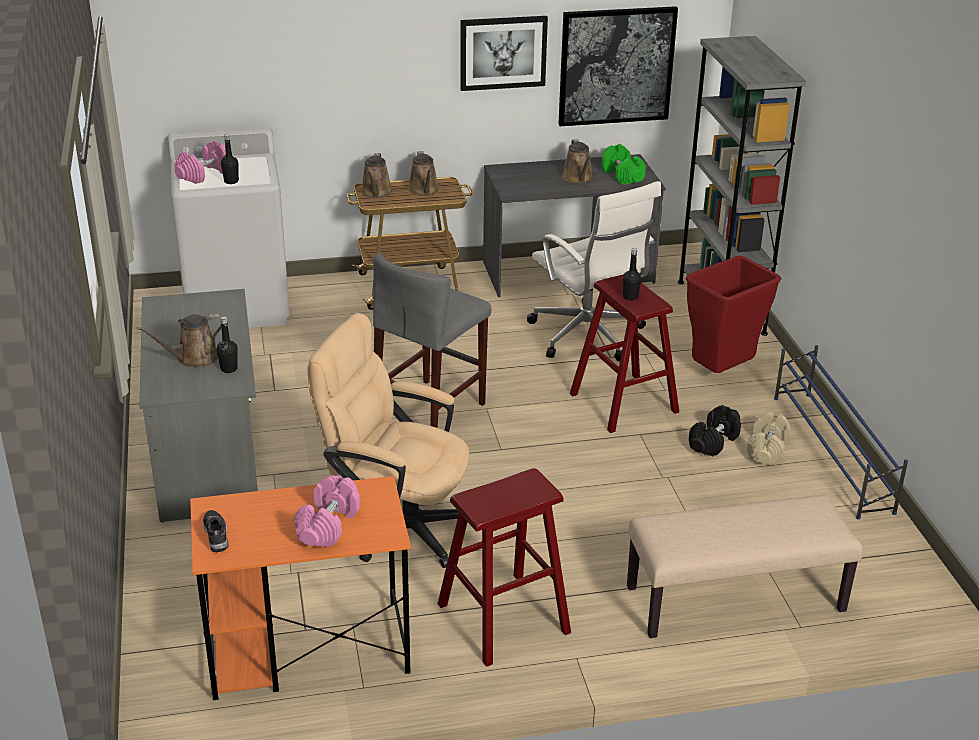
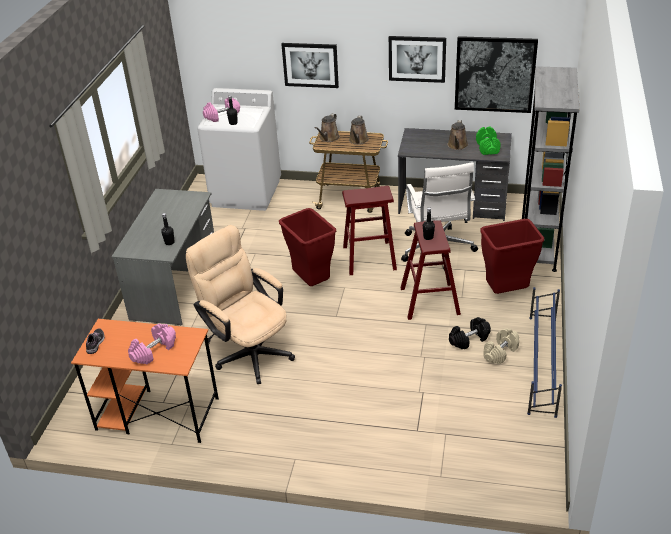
camera: 25 degrees right, 5 degrees up
(193, 358) = (156, 232): brown watering can -> none
(335, 78) = (310, 65): none -> picture
(430, 411) = (311, 283): grey stool -> red trash can
(503, 618) = (270, 423): red stool -> red stool (369, 258)
(735, 600) = (411, 448): beige bench -> none

